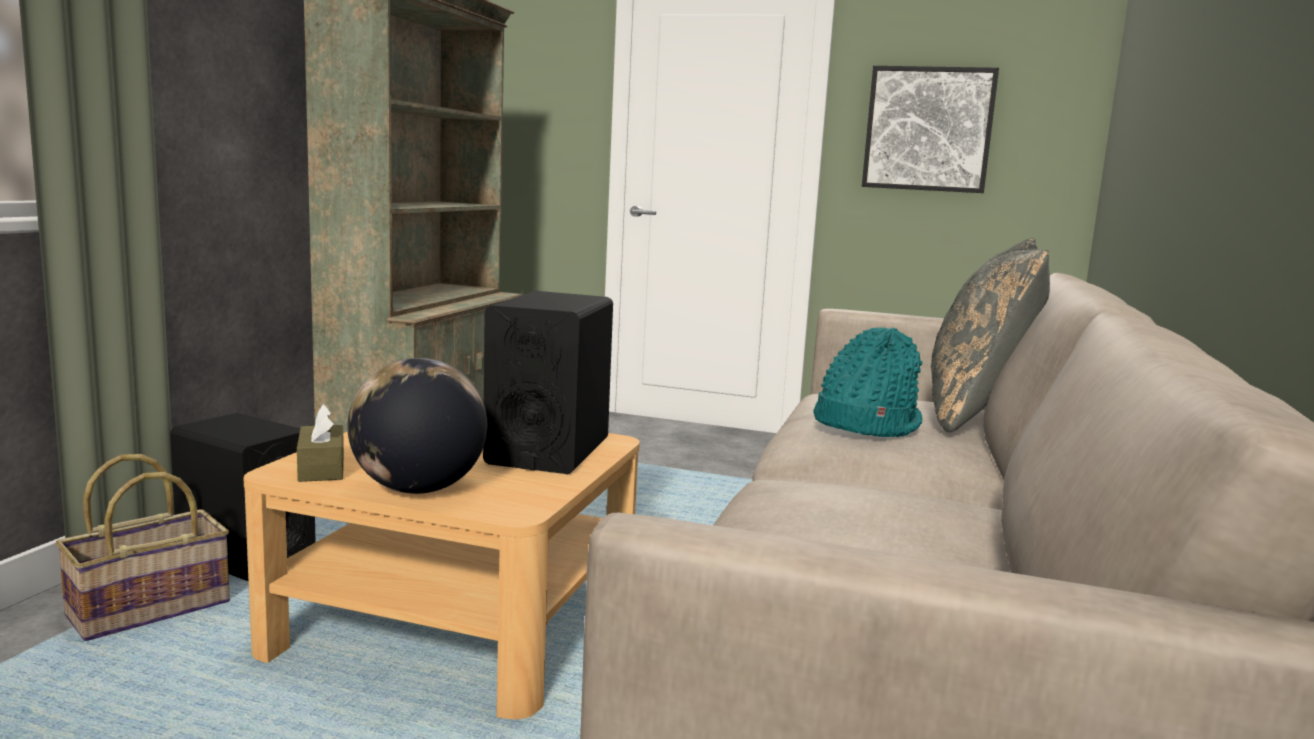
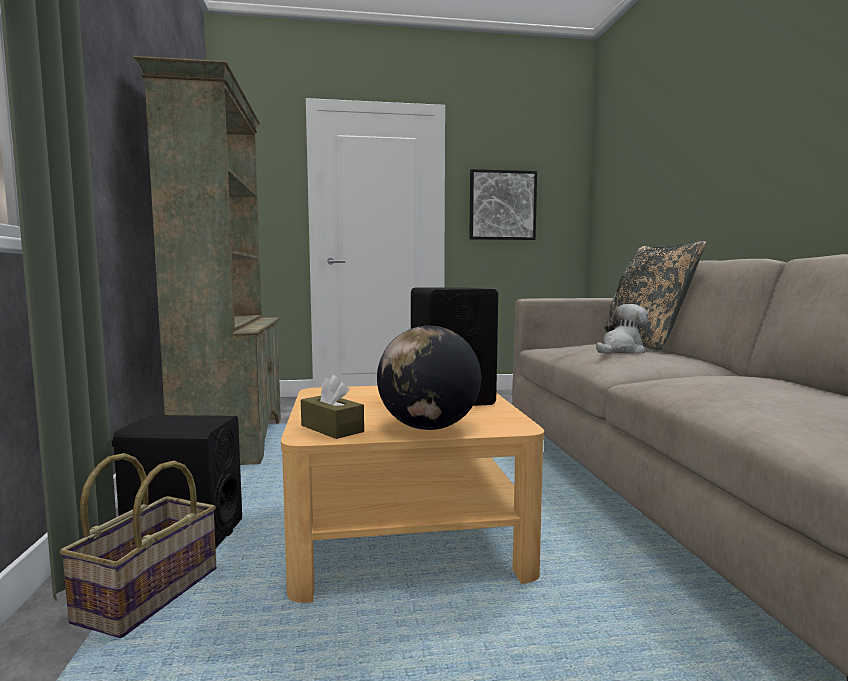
camera: 25 degrees left, 5 degrees down
(865, 424) = (621, 351): turquoise hat -> plush toy

